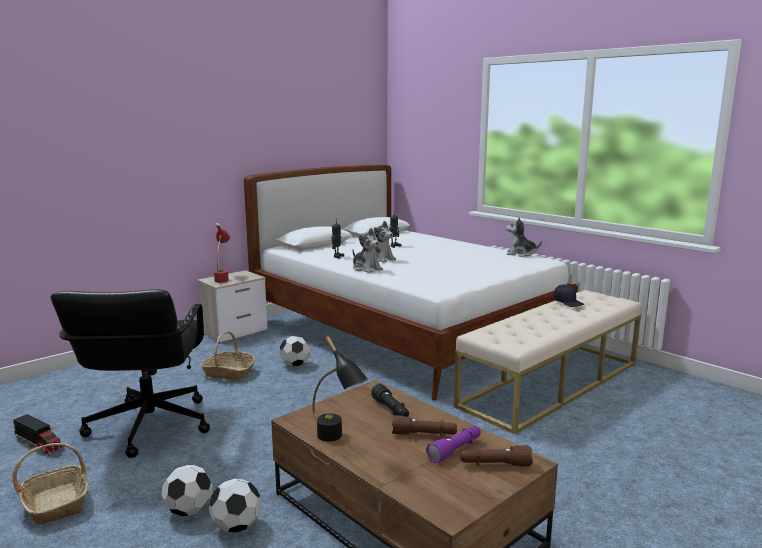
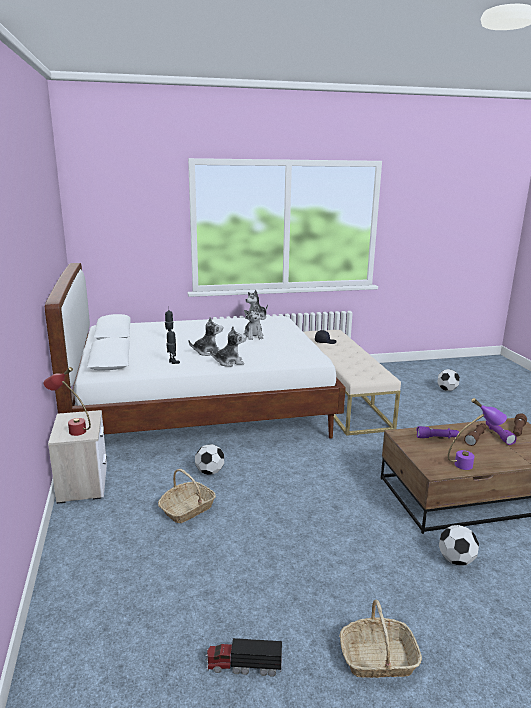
camera: 60 degrees left, 5 degrees up
(40, 444) = (243, 665): toy truck -> toy truck turned 150 degrees counterclockwise
(148, 426) = (263, 578): black office chair -> none
(189, 511) = (426, 579): football -> football (447, 390)
(337, 439) = (471, 464): black table lamp -> purple table lamp
(391, 410) = (437, 438): black flashlight -> purple flashlight
(458, 262) = (253, 336): none -> plush toy

